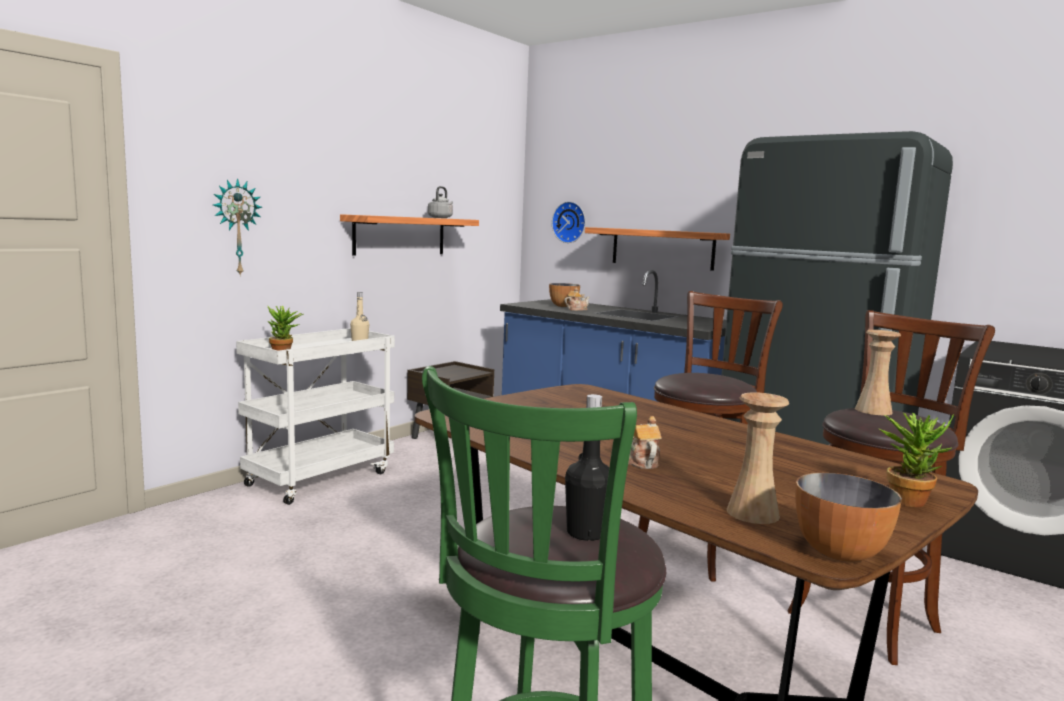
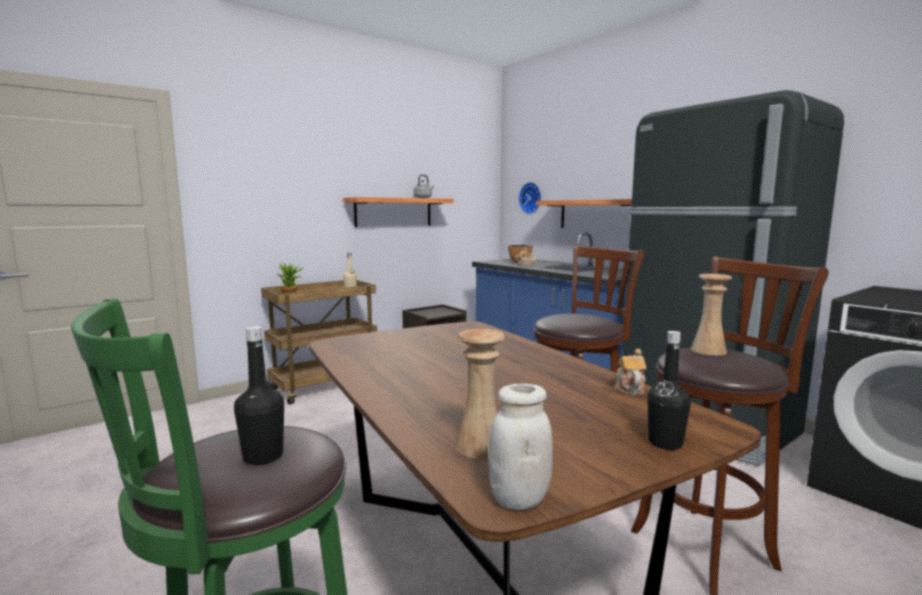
camera: 15 degrees right, 0 degrees up
(236, 227) = (261, 208): wall clock -> none
(320, 478) = (324, 386): white cart -> brown cart
(641, 462) = (438, 389): teapot -> teapot (628, 388)
(839, 553) = (519, 499): bowl -> white jar
(908, 499) = (665, 443): potted plant -> black bottle

